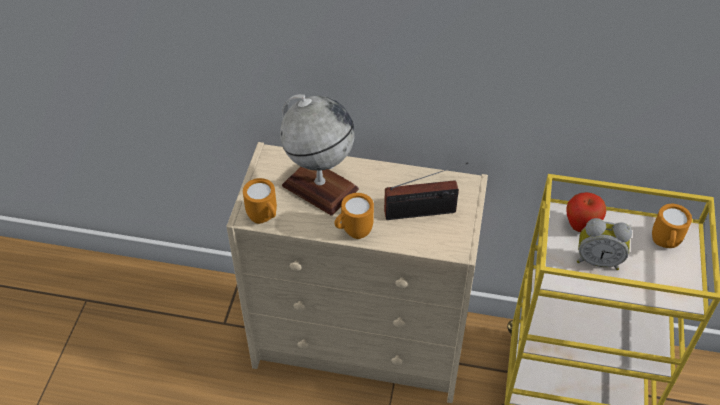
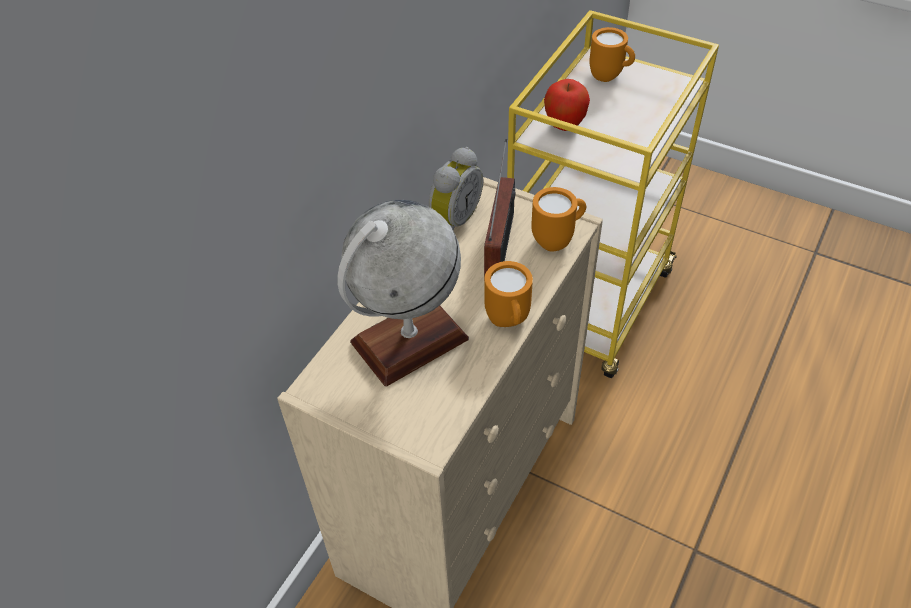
camera: 70 degrees left, 0 degrees up
(264, 219) = (443, 422): orange mug -> orange mug (557, 240)
(597, 260) = (615, 128): alarm clock -> alarm clock (453, 220)

